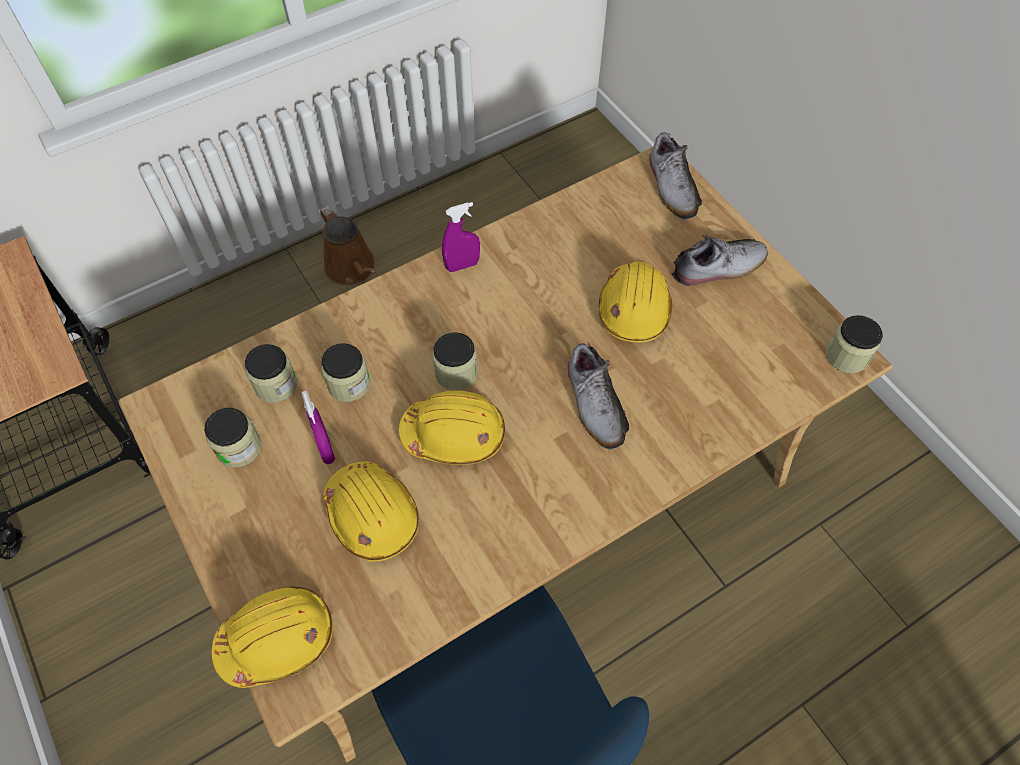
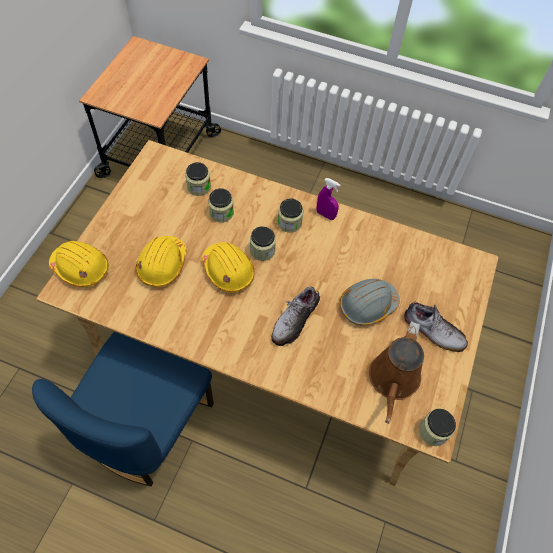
camera: 50 degrees right, 0 degrees up
(238, 448) = (158, 195): jar -> jar (289, 223)
(326, 449) = (181, 226): purple spray bottle -> none
(352, 269) = (338, 195): brown watering can -> brown watering can (393, 380)
(634, 309) = (367, 305): yellow hard hat -> grey hard hat
(672, 186) = (467, 277): shoe -> none

